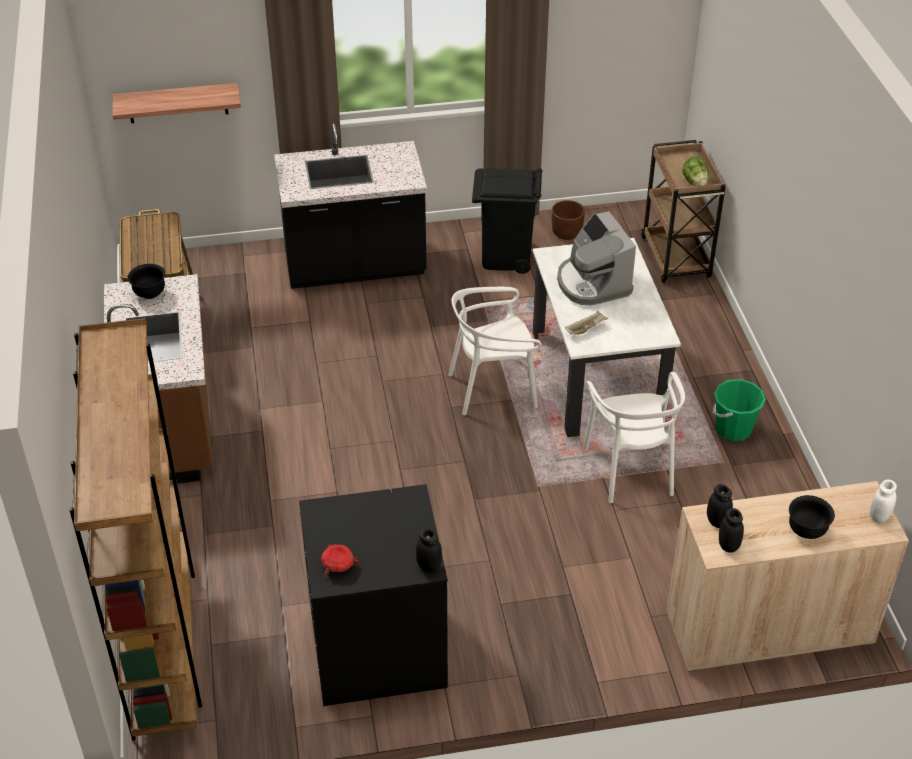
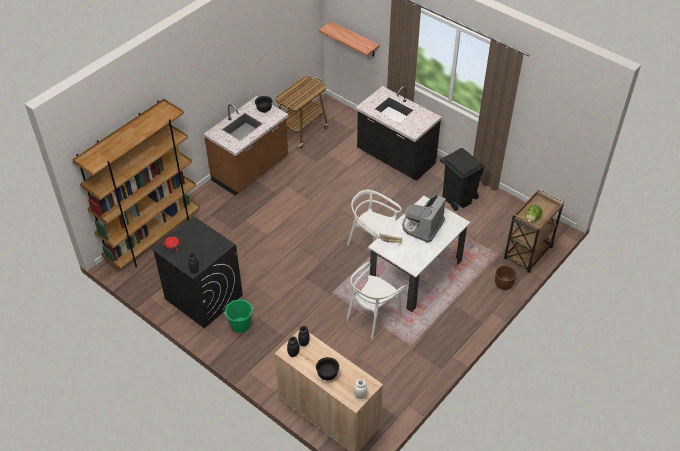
camera: 50 degrees right, 5 degrees up
(567, 233) = (498, 207): brown planter -> brown planter (503, 284)
(733, 429) = (435, 337): green bucket -> green bucket (240, 325)

